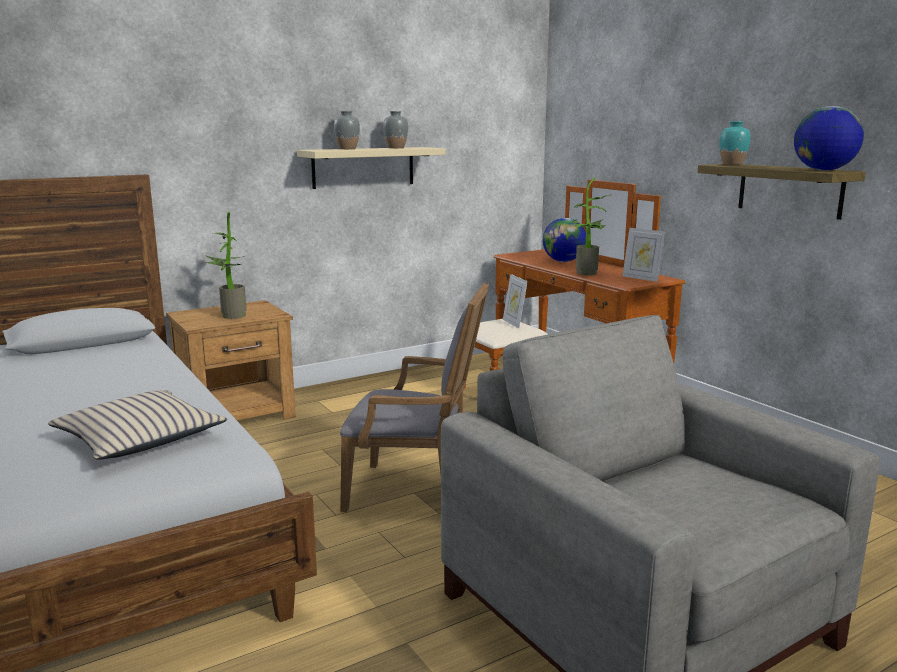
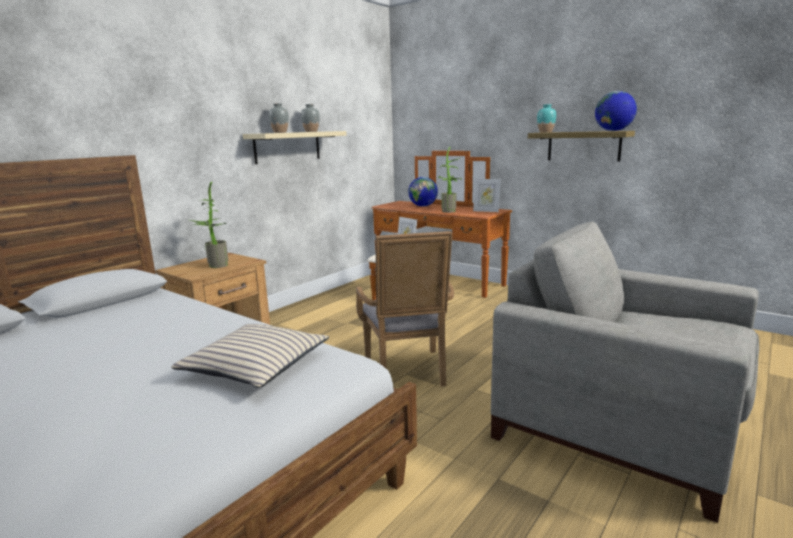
camera: 20 degrees left, 0 degrees up
(416, 492) = (407, 373): grey armchair -> grey armchair turned 90 degrees clockwise

